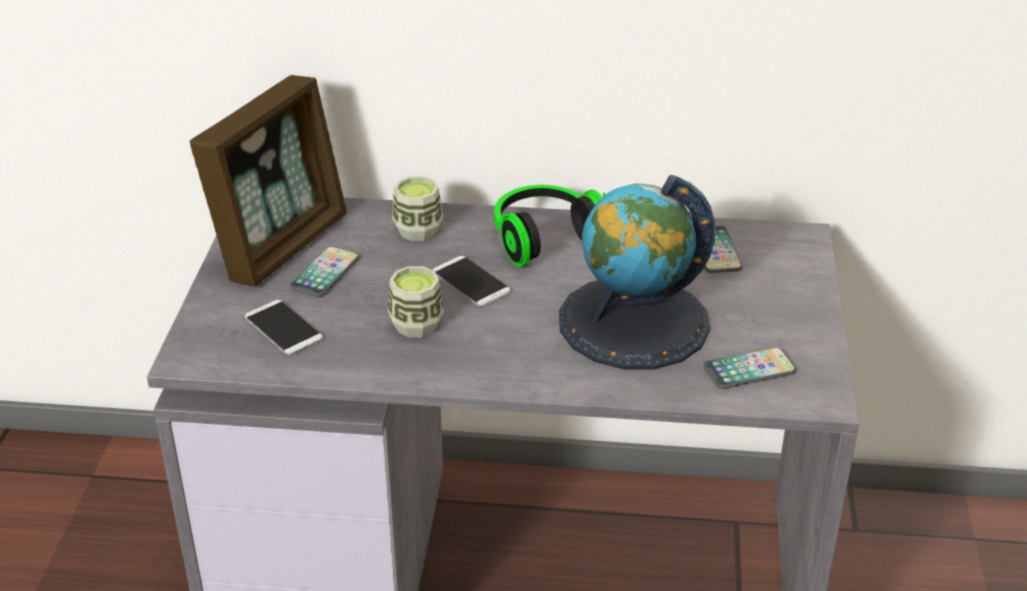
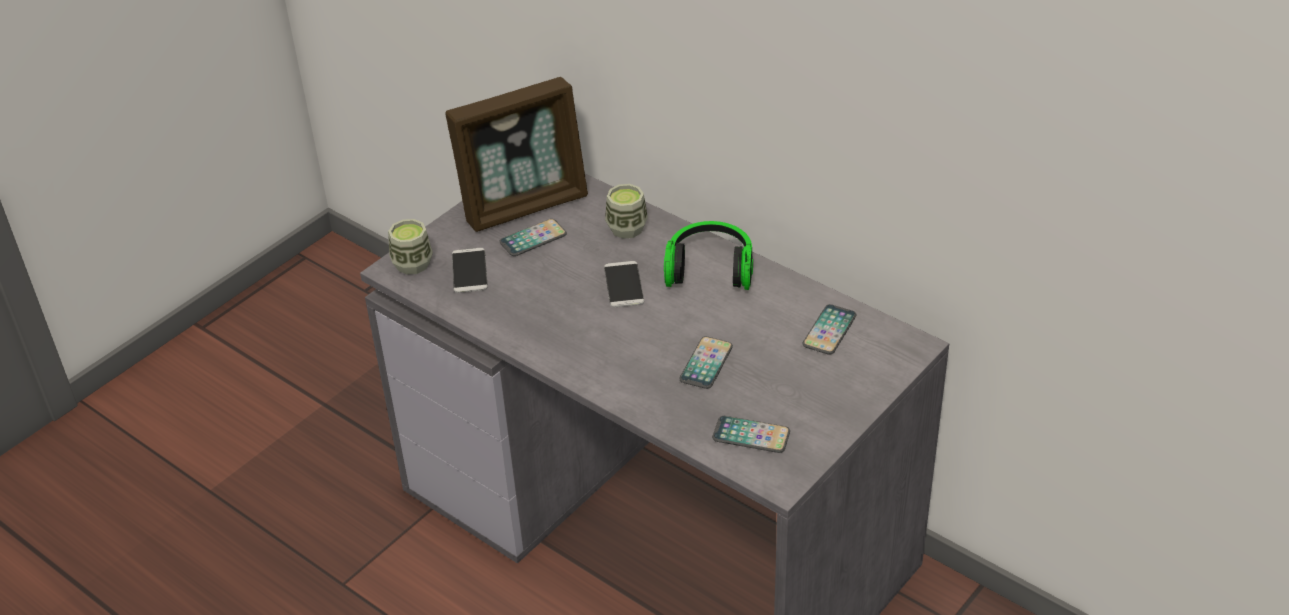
camera: 35 degrees right, 5 degrees up
(416, 325) = (556, 303): cup -> cup (412, 264)
(633, 322) = (706, 364): globe -> phone

